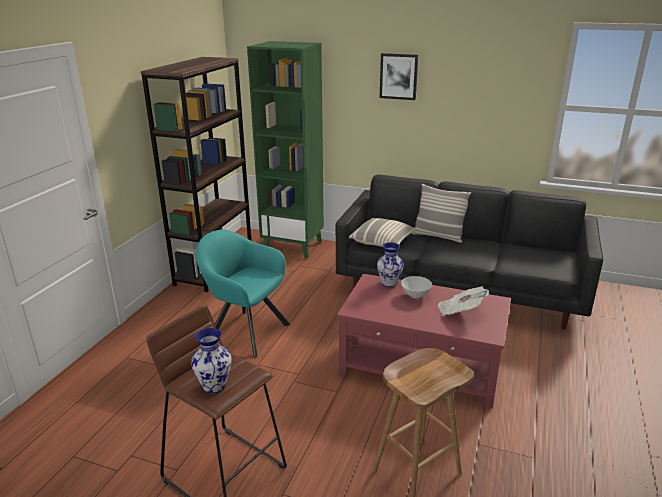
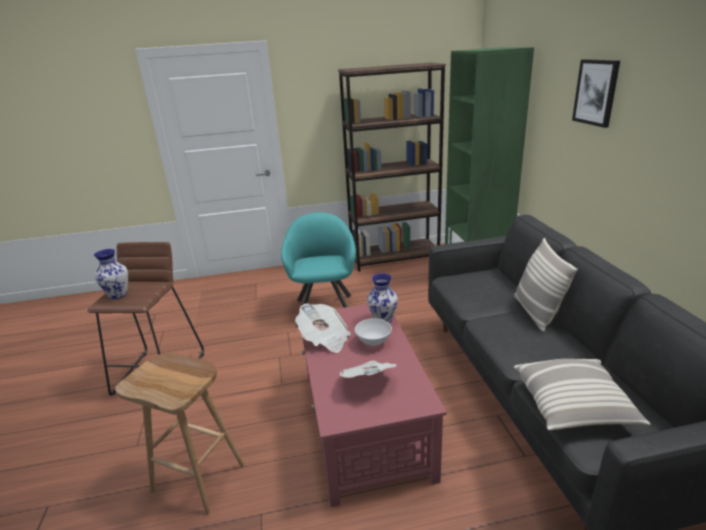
camera: 60 degrees right, 0 degrees up
(383, 242) = (468, 288): pillow -> pillow (573, 406)
(389, 313) = (324, 339): none -> newspaper

